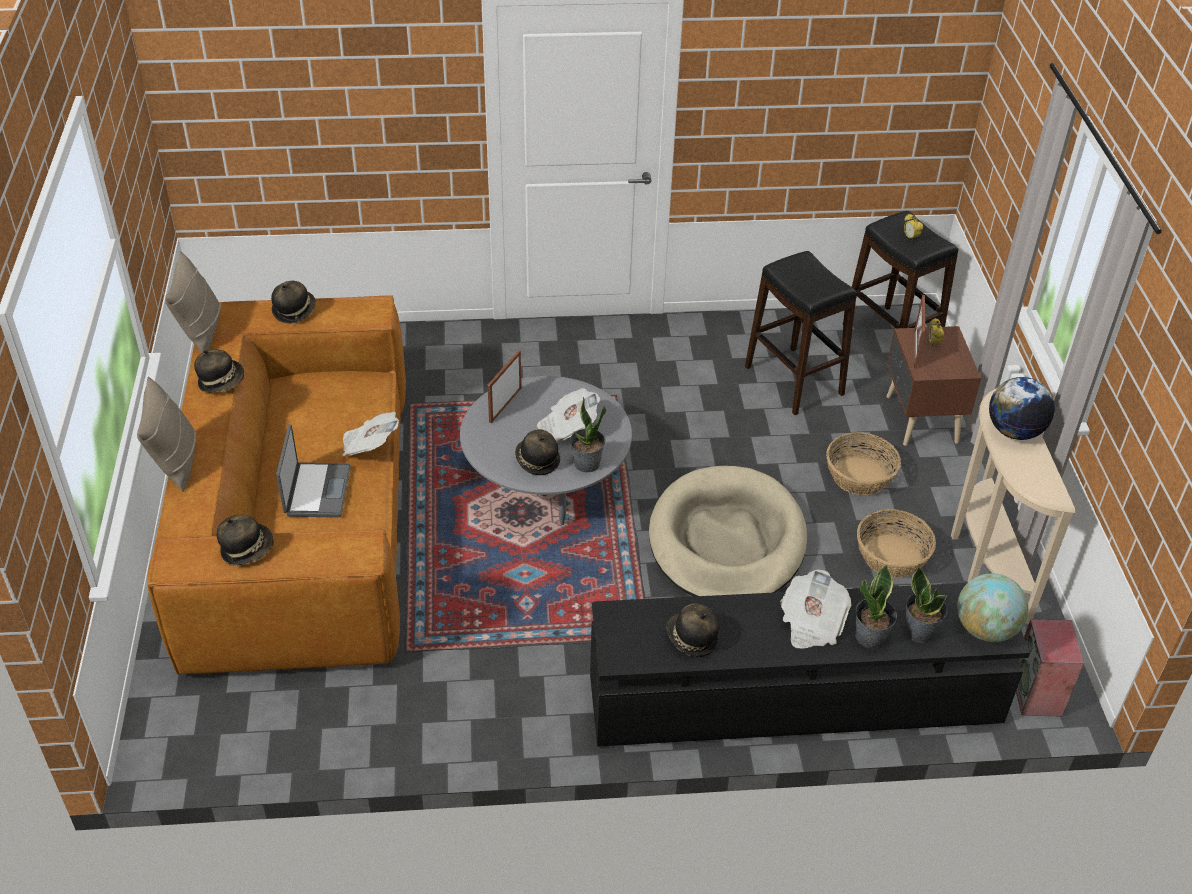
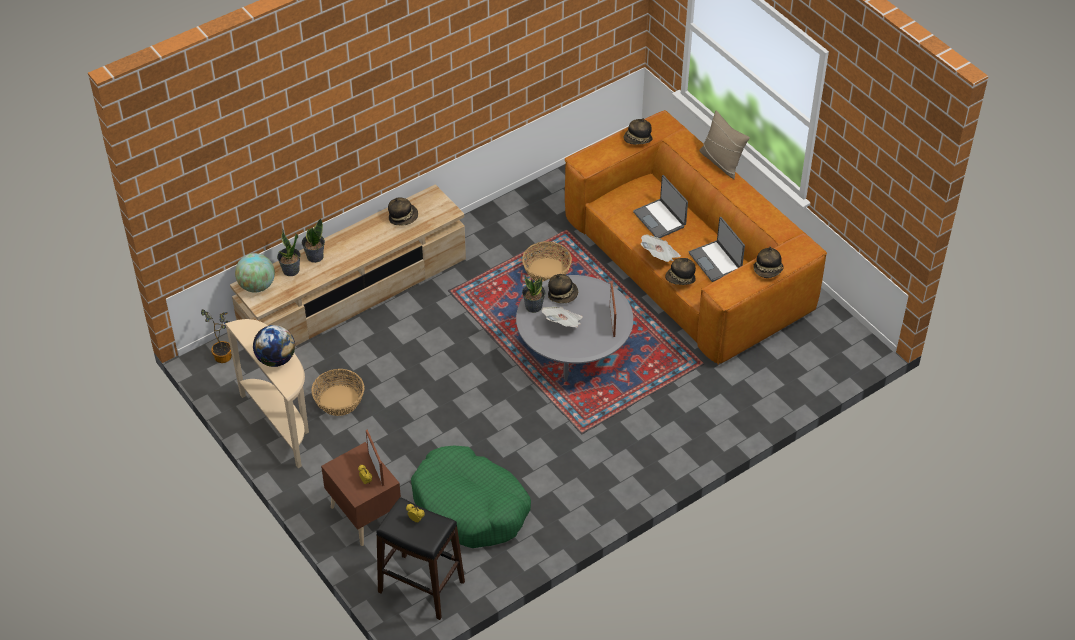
camera: 150 degrees right, 5 degrees up
(200, 331) = (803, 234): beige pillow -> none
(221, 381) = (753, 211): hat -> hat (680, 279)
(310, 408) = (716, 261): none -> laptop
(727, 541) = (442, 364): beige dog bed -> none
(794, 381) = (470, 507): black stool -> green dog bed
(794, 699) = (354, 294): black tv stand -> beige tv stand
(811, 623) = (348, 250): newspaper -> none
(859, 476) = (385, 448): basket -> basket (547, 271)
(1037, 694) = (224, 354): speaker -> potted plant

